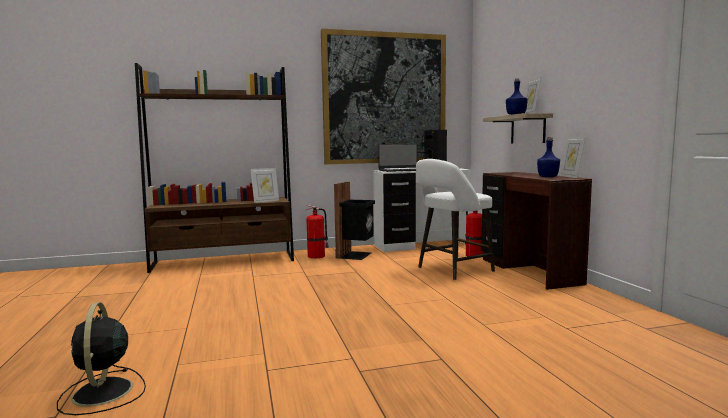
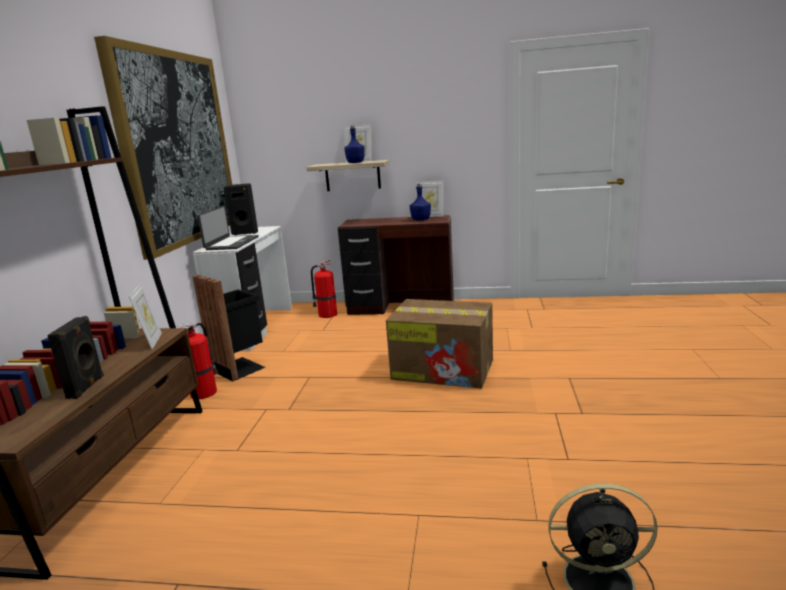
camera: 65 degrees left, 10 degrees up
(207, 204) = (87, 387): none -> black speaker
(406, 305) = (444, 369): none -> cardboard box
(452, 270) = (364, 332): white stool -> none

